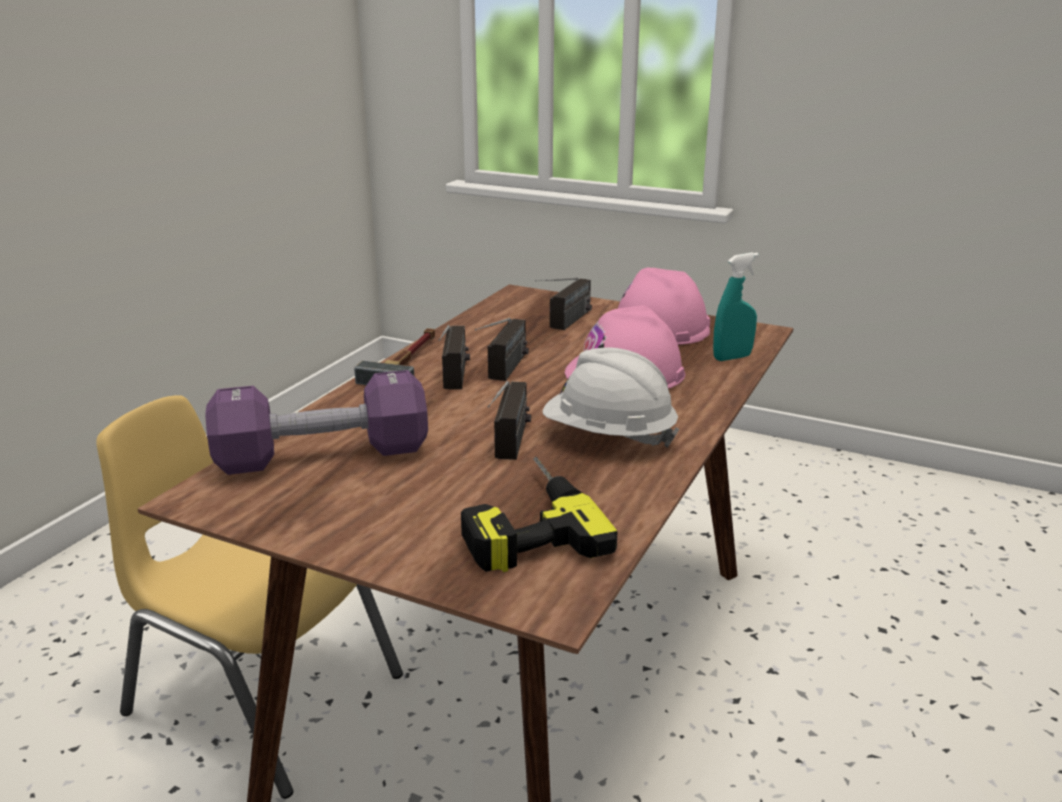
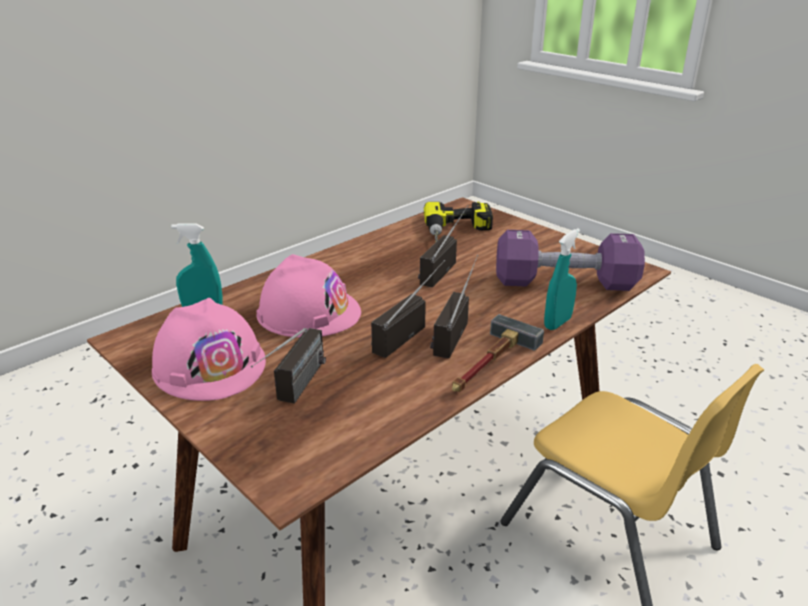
camera: 160 degrees left, 5 degrees up
(337, 405) = (557, 323): none -> turquoise spray bottle
(564, 324) = (295, 392): radio -> radio turned 150 degrees clockwise
(608, 436) = (375, 265): white hard hat -> none

